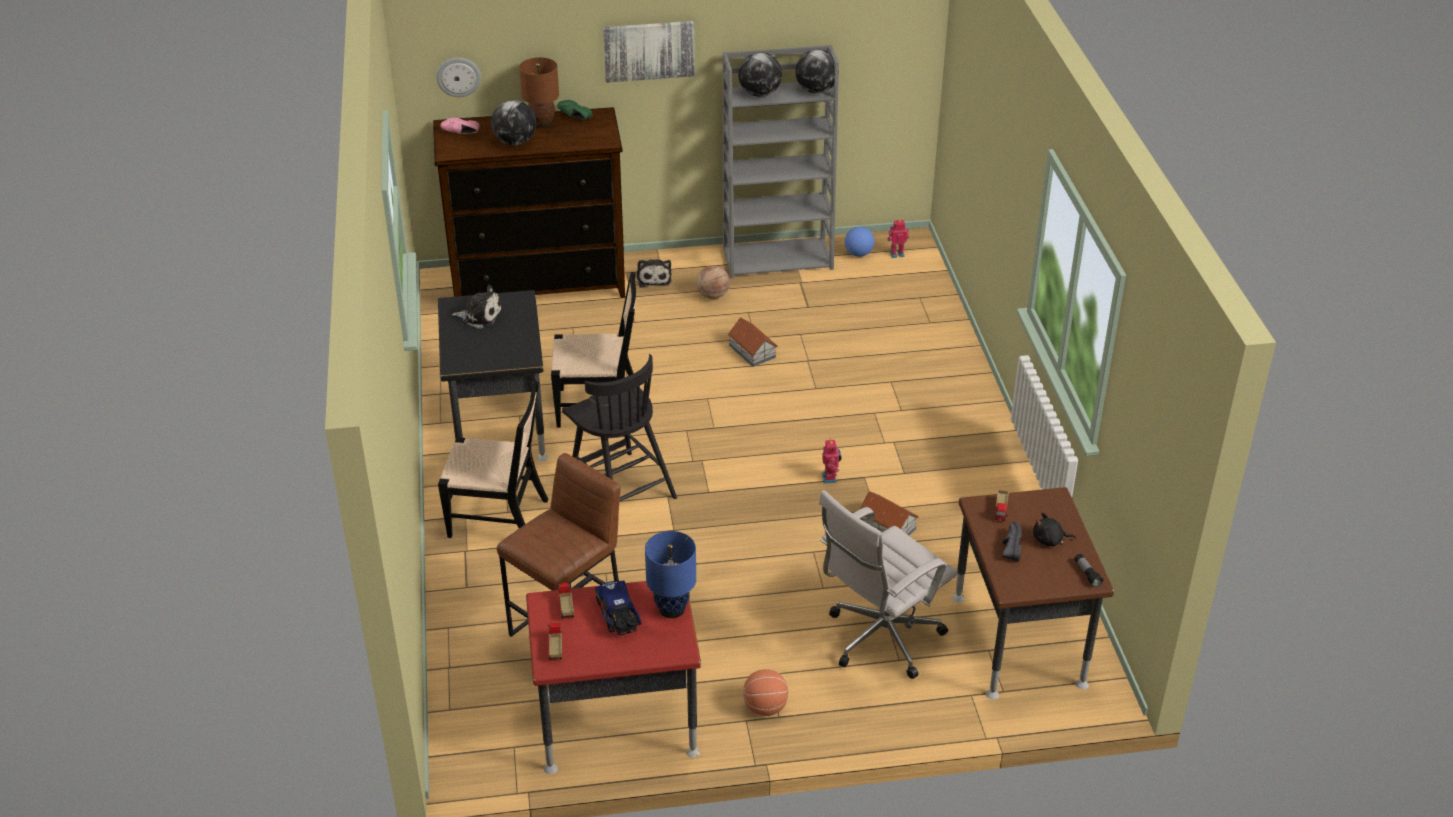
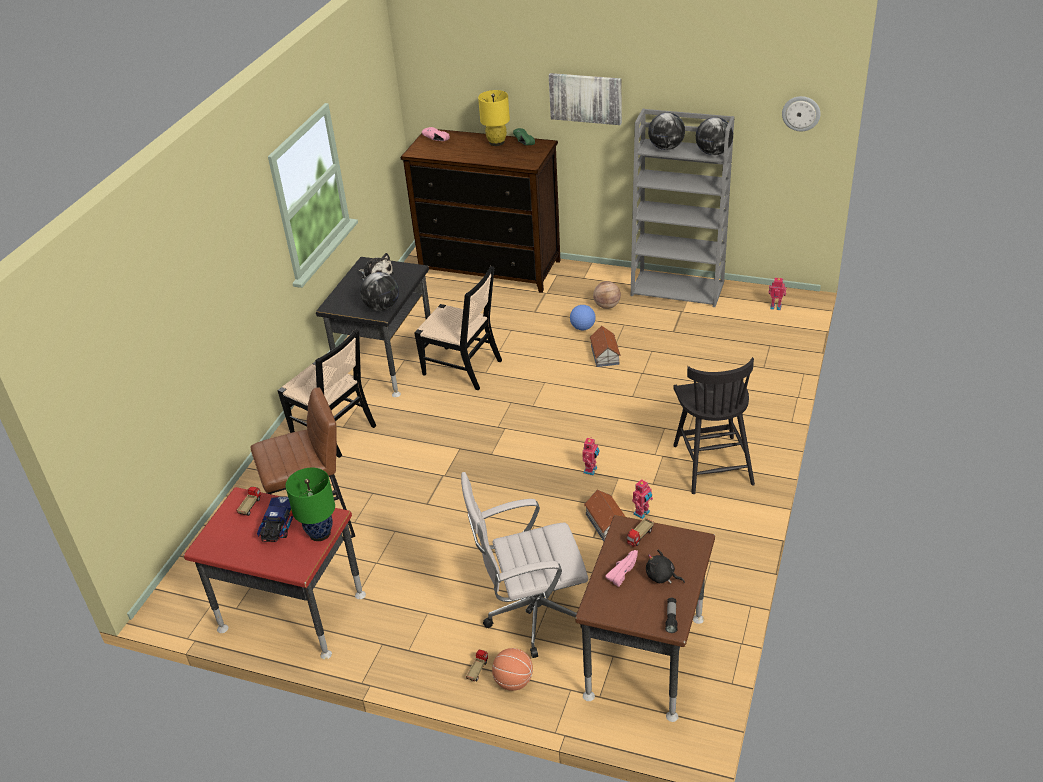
camera: 30 degrees right, 0 degrees up
(458, 76) = (444, 96): wall clock -> wall clock (801, 113)
(515, 142) = (465, 153): globe -> globe (381, 307)
(542, 122) = (497, 142): brown table lamp -> yellow table lamp
(555, 648) = (217, 535): toy truck -> toy truck (477, 670)
(620, 487) = (432, 431): black chair -> black chair (712, 462)
(653, 278) = (573, 283): plush toy -> none
(671, 609) = (319, 533): blue table lamp -> green table lamp
(765, 707) = (404, 639): basketball -> basketball (514, 681)
(858, 254) = (744, 300): football -> football (583, 328)
(915, 505) = (642, 513): none -> toy robot
(1009, 547) = (621, 571): black shoe -> pink shoe

